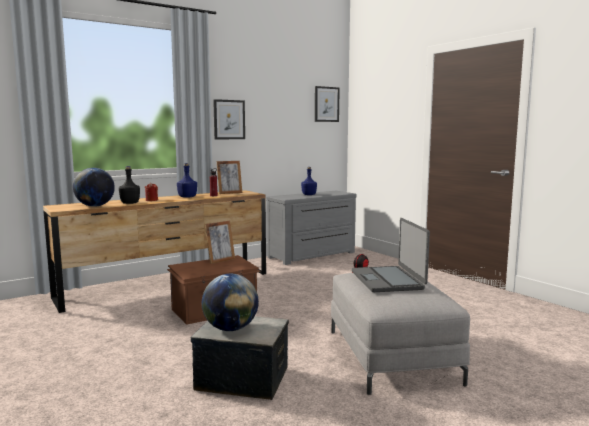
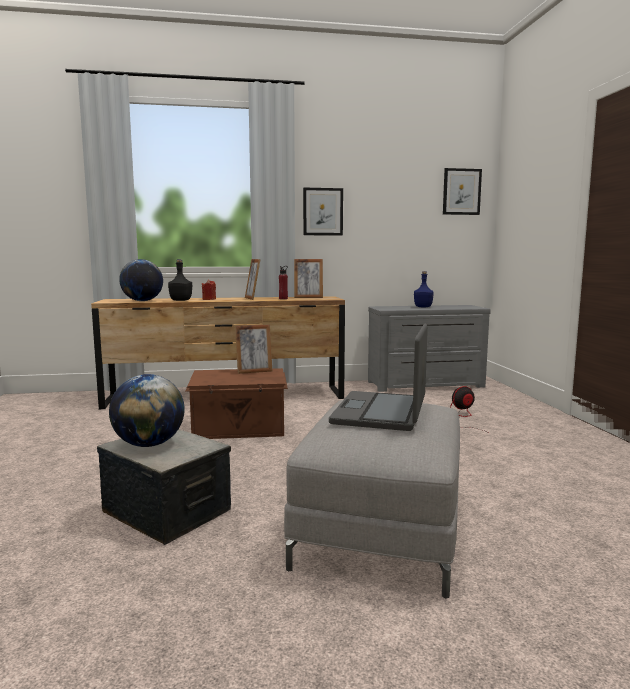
camera: 25 degrees right, 0 degrees up
(187, 197) = (252, 298): blue bottle -> picture frame

